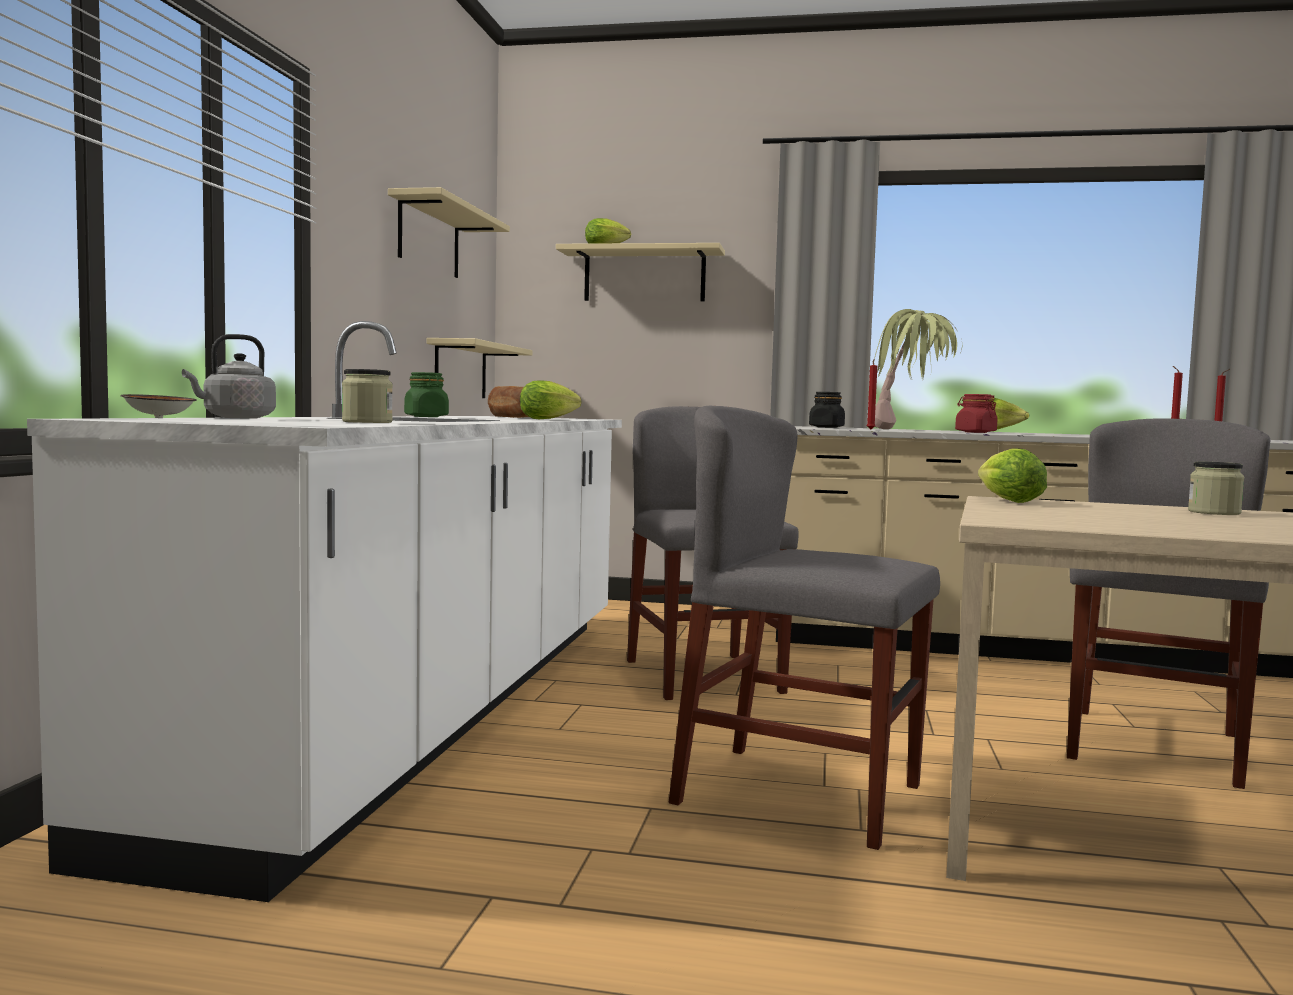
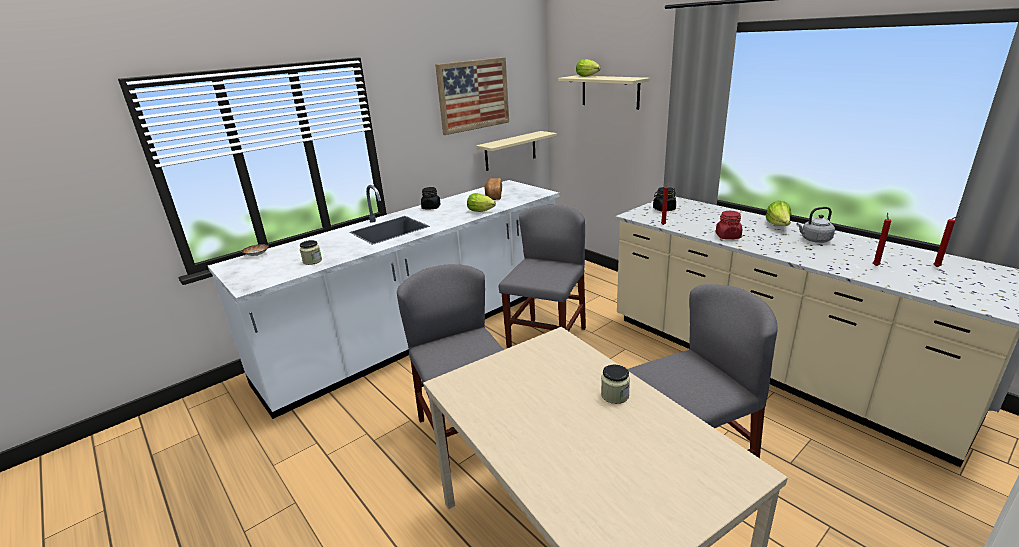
camera: 40 degrees right, 20 degrees up
(235, 418) = (295, 245): grey kettle -> grey kettle (814, 240)
(426, 416) = (431, 207): green jar -> black jar
(429, 238) = (474, 95): beige shelf -> picture
(910, 429) = (711, 219): potted plant -> none
(1005, 501) = (550, 343): lettuce -> none

